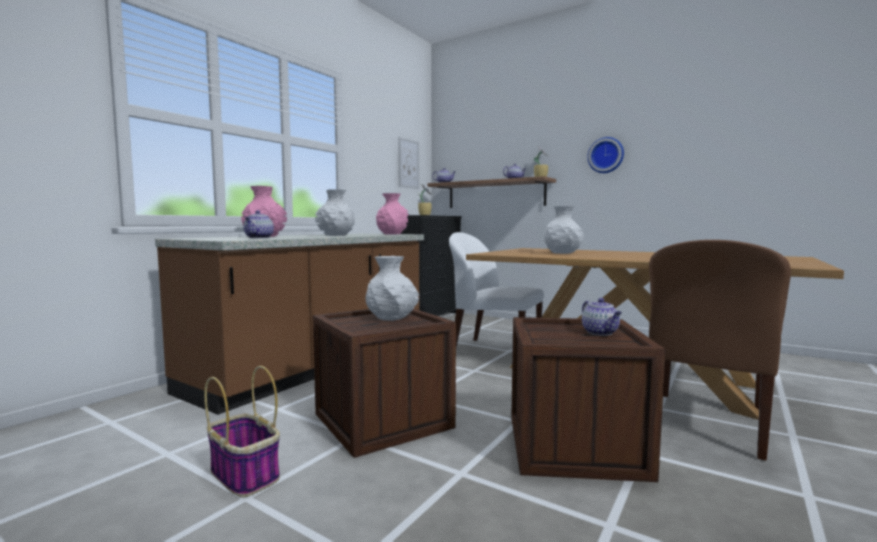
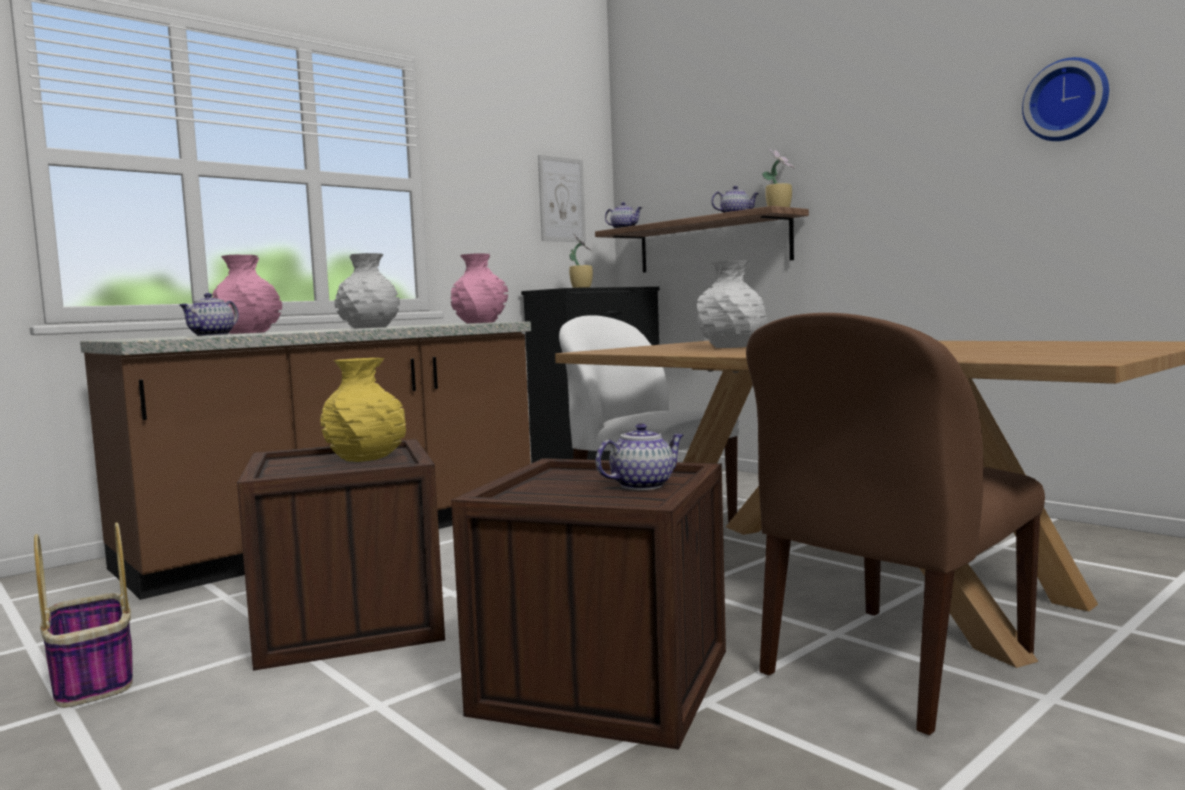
camera: 15 degrees right, 0 degrees up
(392, 317) = (367, 458): white vase -> yellow vase
(601, 333) = (643, 485): teapot -> teapot turned 120 degrees counterclockwise
(606, 155) = (892, 157): wall clock -> wall clock (1066, 100)

